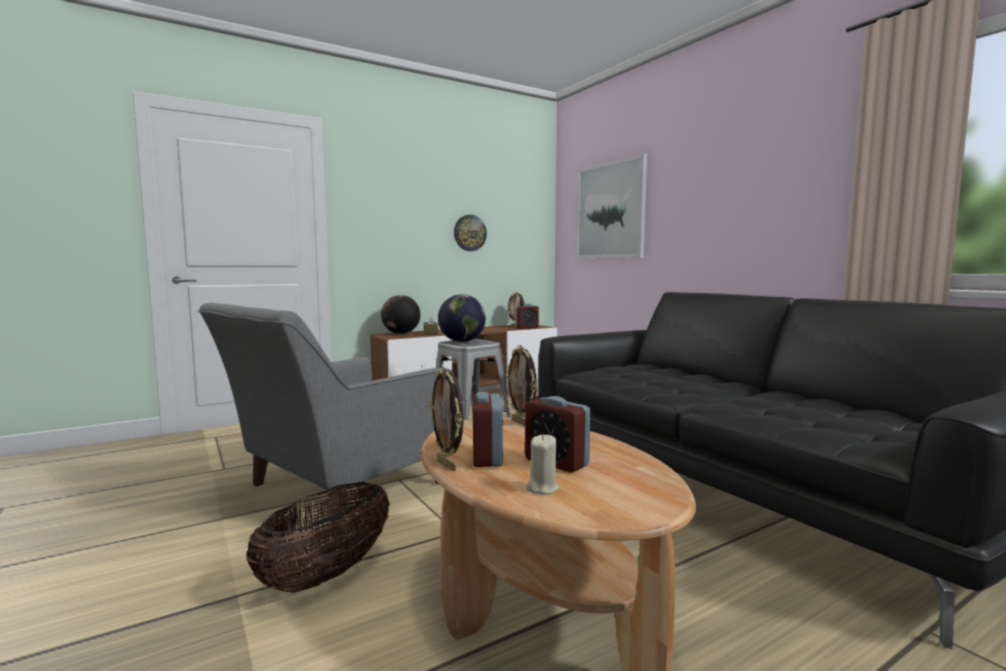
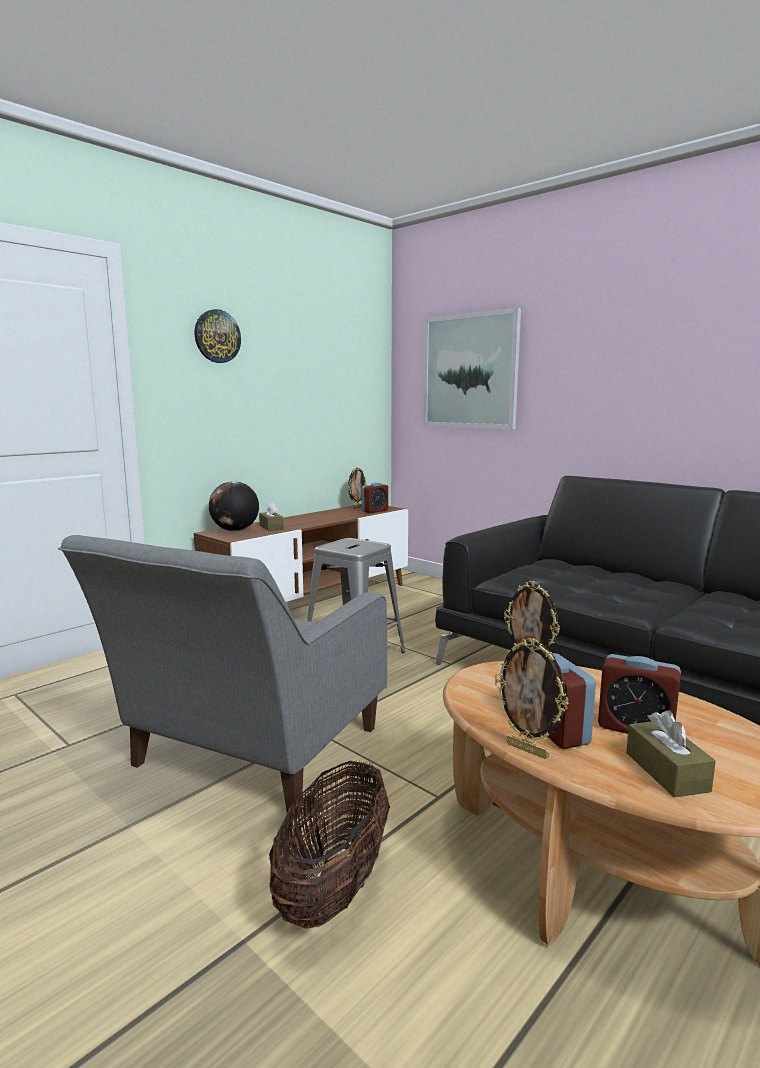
camera: 15 degrees left, 5 degrees up
(462, 341) = (343, 545): globe -> none
(469, 233) = (302, 396): wall clock -> wall clock (217, 336)
(542, 488) = (666, 772): beige candle -> brown tissue box

